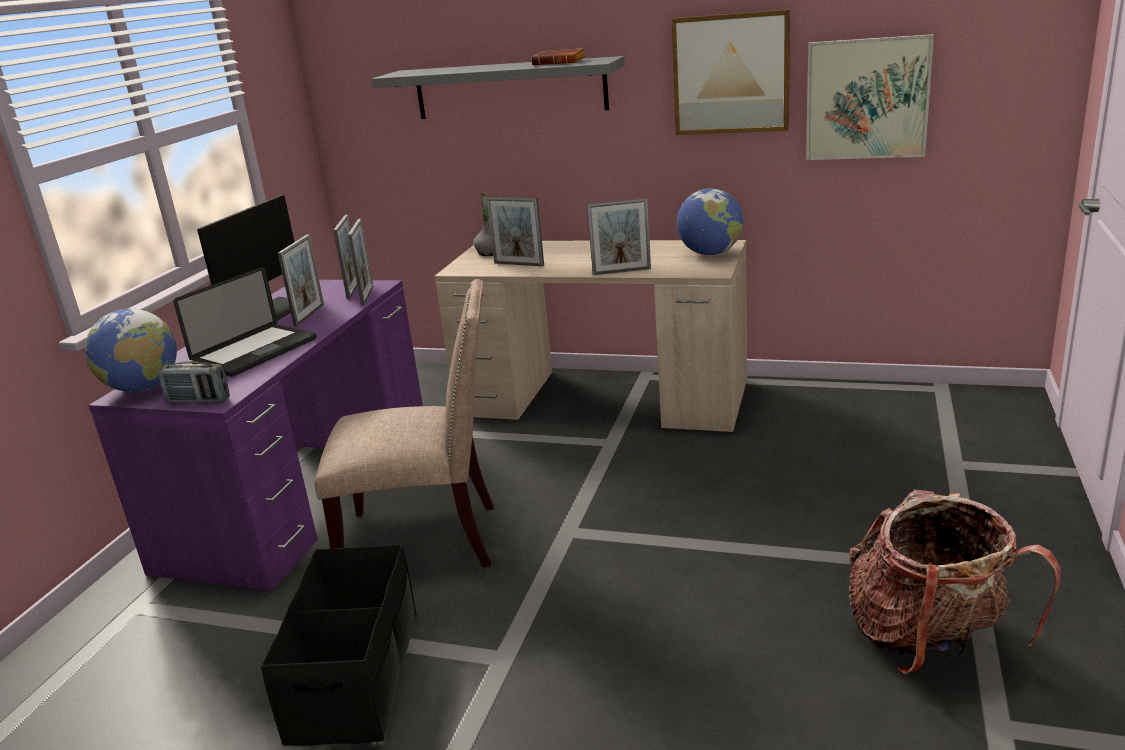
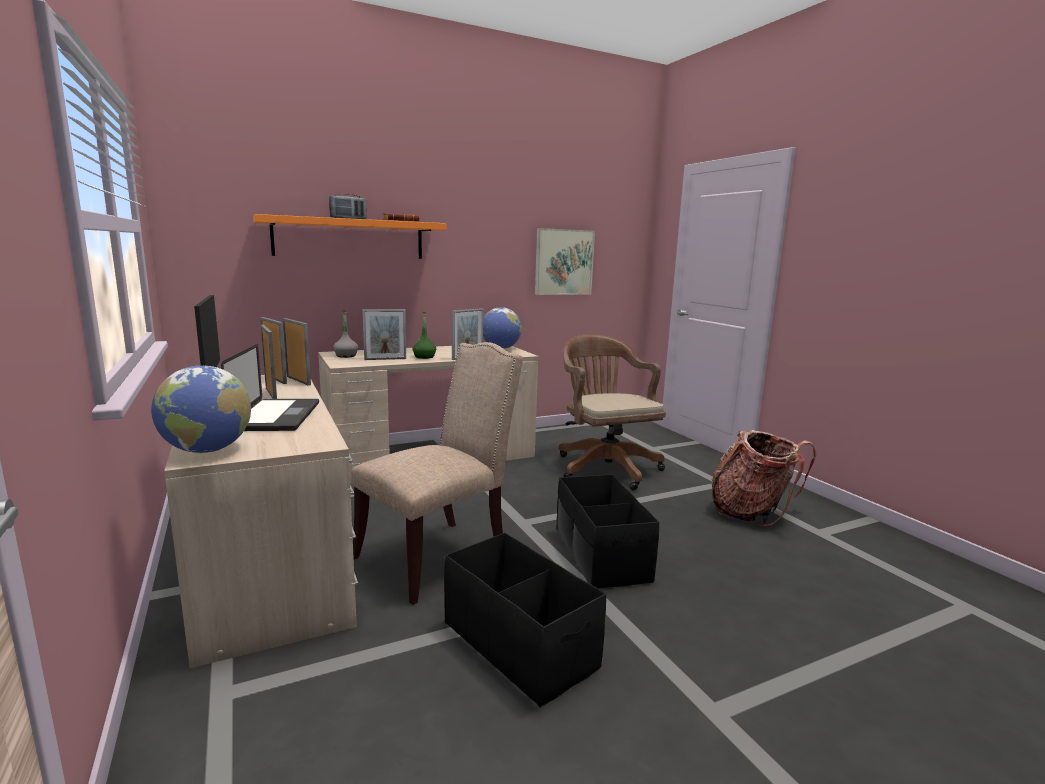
camera: 45 degrees left, 10 degrees down
(198, 401) = (300, 447): radio -> radio (348, 218)
(304, 488) = (270, 556): purple desk -> beige desk
(509, 89) = (349, 238): grey shelf -> orange shelf
(571, 264) = (424, 357): none -> green bottle
(588, 612) = (600, 555): none -> black storage box
(731, 74) = (496, 242): picture -> none
(811, 477) = (604, 467): none -> brown office chair

